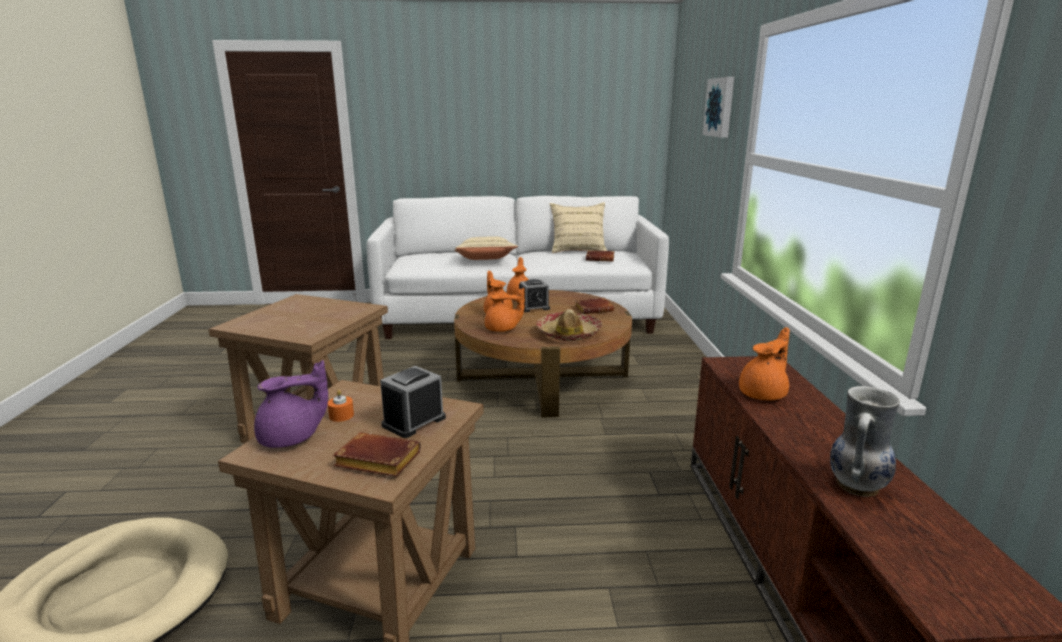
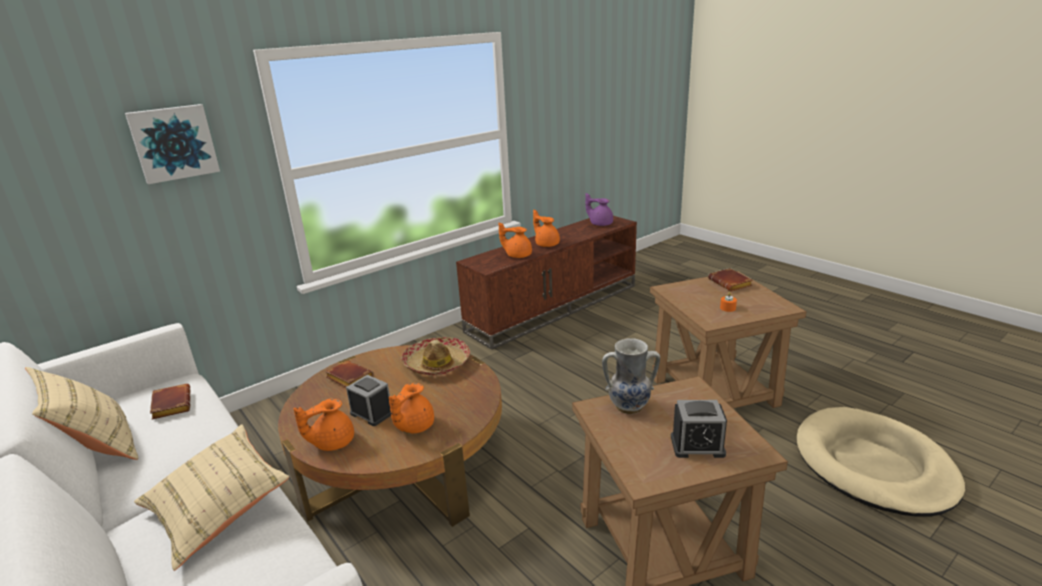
camera: 125 degrees left, 5 degrees up
(292, 438) = (763, 307): purple teapot -> purple teapot (600, 224)
(414, 421) = (695, 291): alarm clock -> alarm clock (697, 446)
(502, 329) = (461, 399): orange teapot -> orange teapot (546, 244)
(855, 485) = (576, 234): vase -> vase (629, 407)

